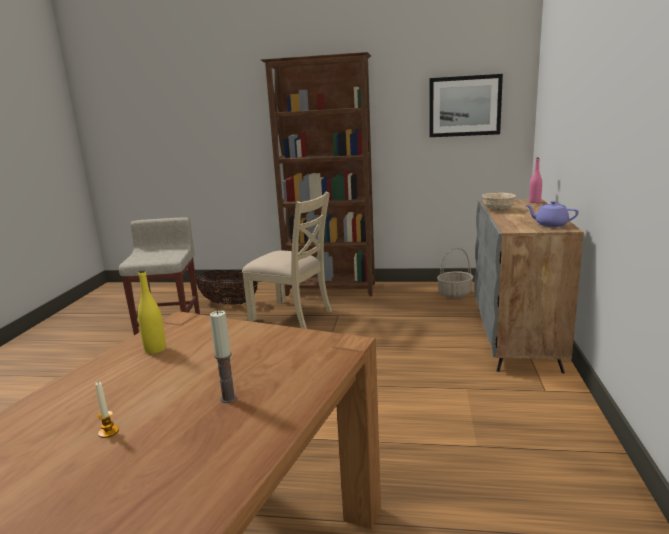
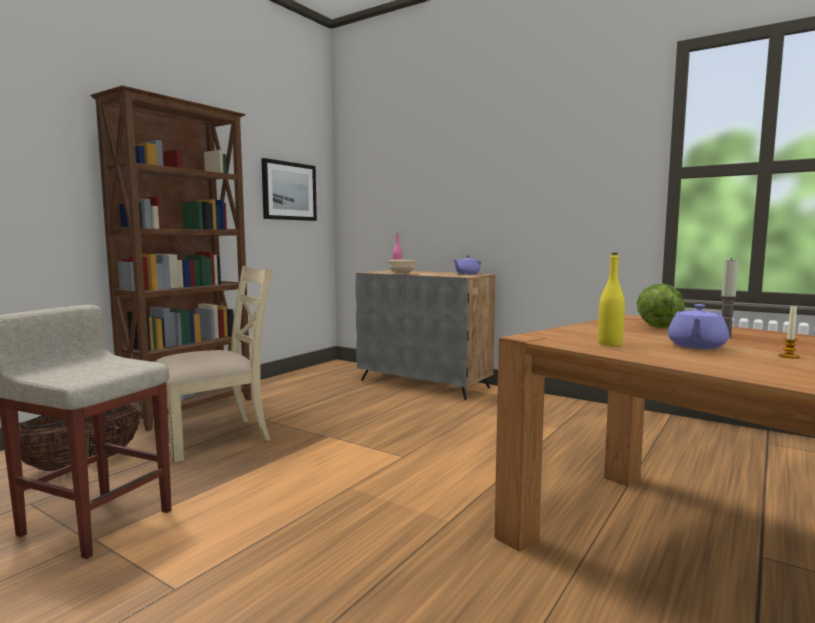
camera: 65 degrees left, 10 degrees down
(156, 385) = (696, 346): none -> purple teapot
(284, 360) = (658, 326): none -> lettuce
(454, 294) = (314, 377): basket -> none

